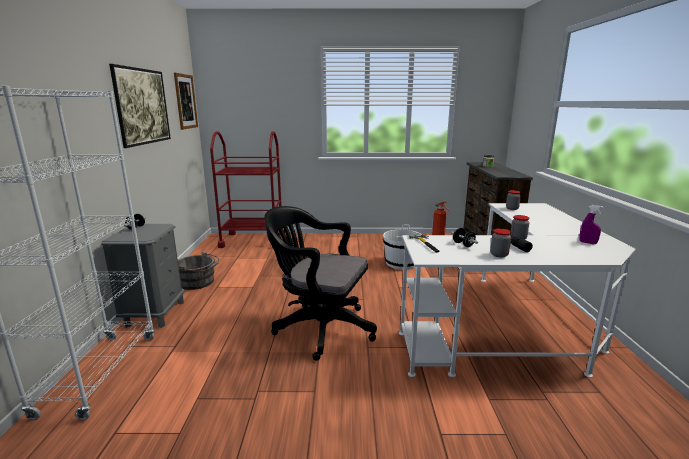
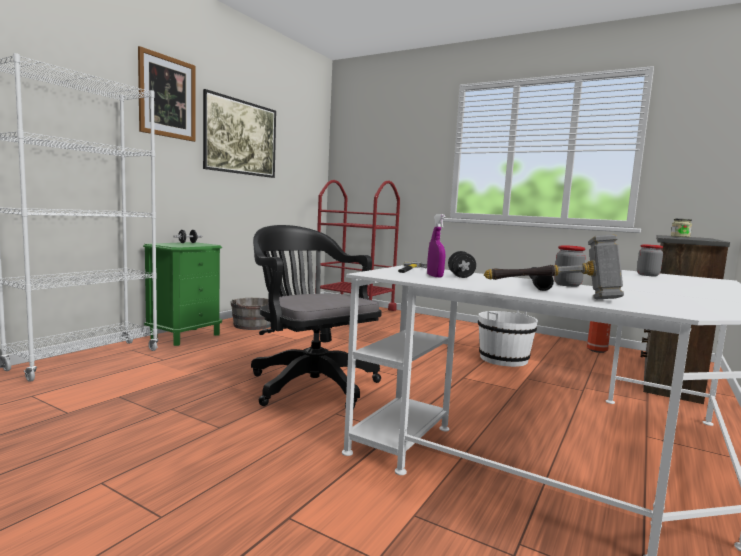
camera: 30 degrees right, 10 degrees down
(154, 313) = (185, 336): grey nightstand -> green nightstand
(185, 101) = (310, 148): picture -> picture (167, 97)
(499, 255) = (486, 285): jar -> none
(544, 258) = (554, 296): none -> hammer
(587, 243) = (696, 302): purple spray bottle -> purple spray bottle (435, 276)

